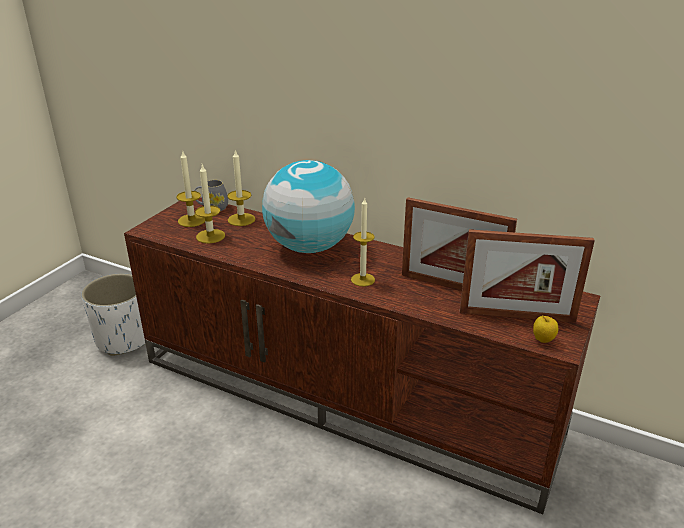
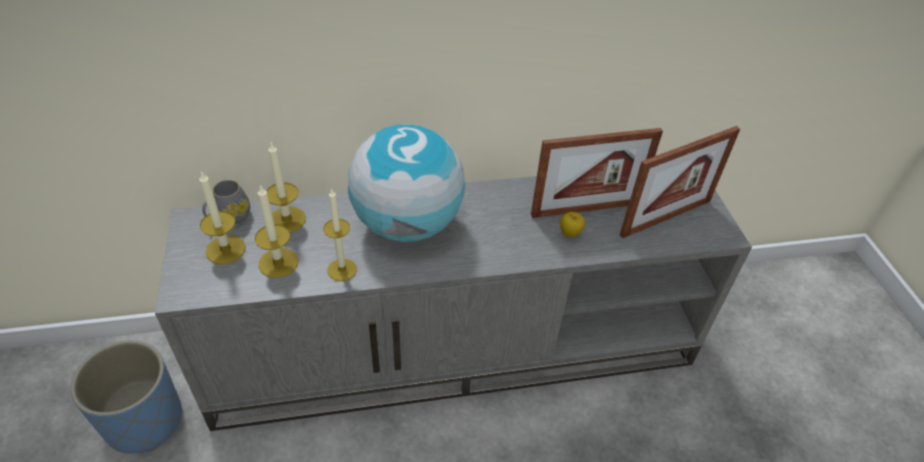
camera: 40 degrees left, 15 degrees up
(123, 339) = (144, 421): white planter -> blue planter
(346, 396) = (456, 346): brown tv stand -> grey tv stand
(362, 279) = (504, 242): candle -> candle (342, 269)
(542, 340) = (708, 235): apple -> apple (569, 234)

